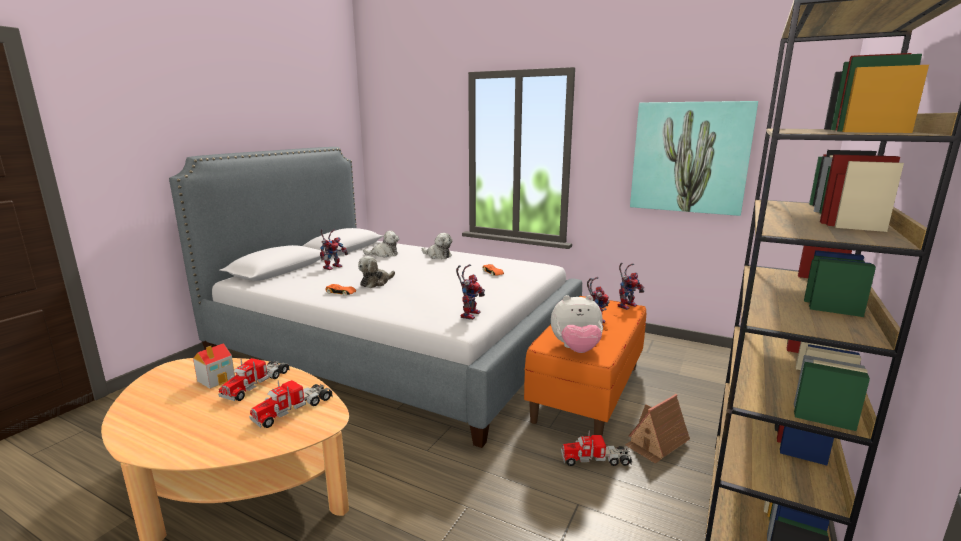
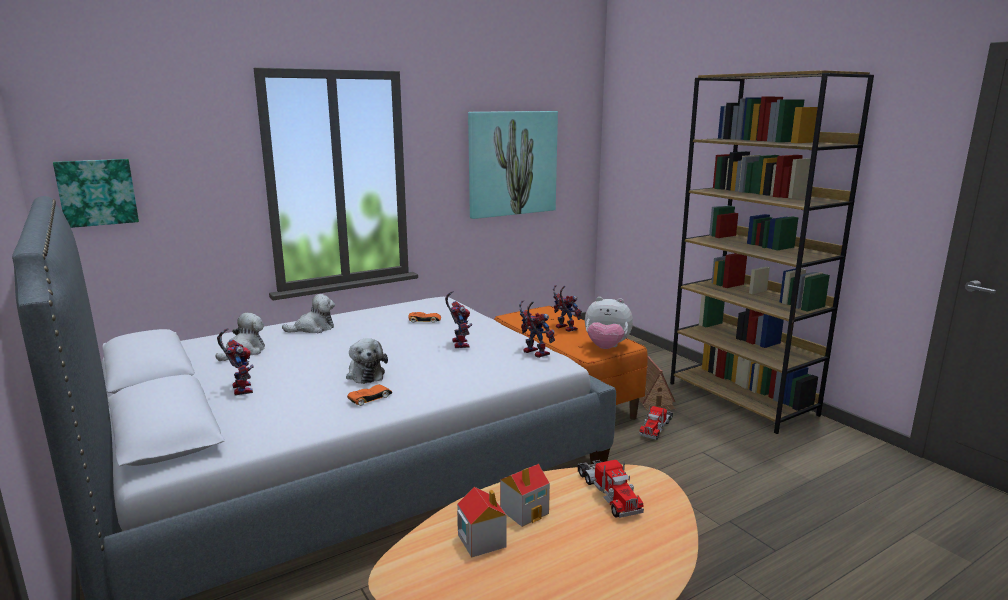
camera: 60 degrees left, 0 degrees up
(256, 384) = (525, 511): toy truck -> toy house
(387, 150) = (97, 192): none -> picture
(576, 349) = (606, 348): plush toy -> plush toy turned 75 degrees clockwise
(626, 305) = (540, 309): toy robot -> toy robot (458, 343)

